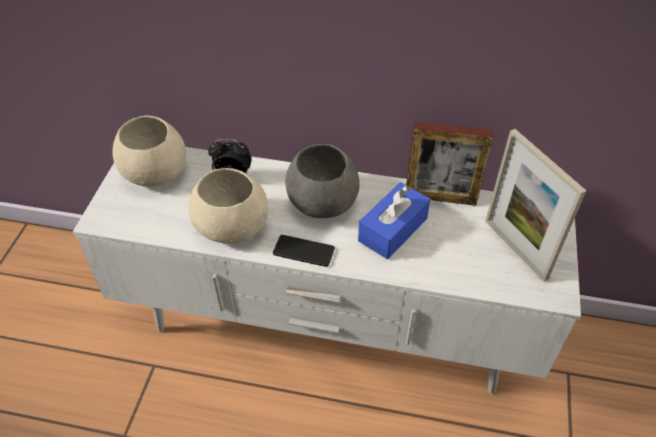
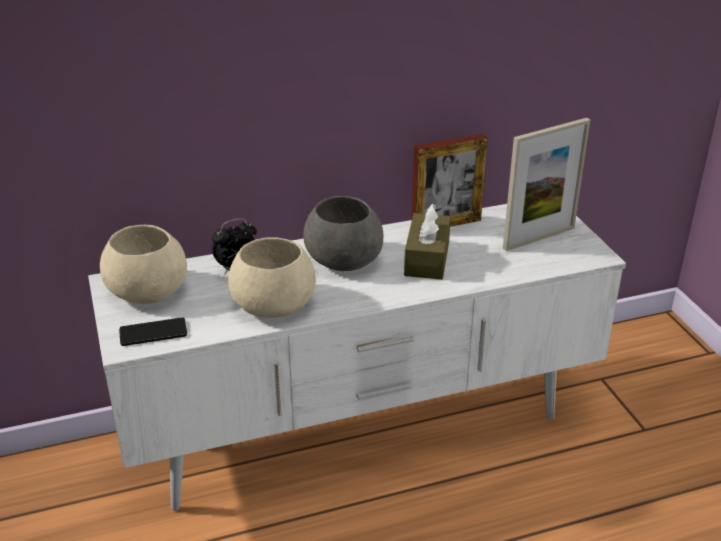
camera: 30 degrees left, 15 degrees down
(303, 251) = (362, 299): phone -> phone (153, 333)
(393, 229) = (427, 258): blue tissue box -> brown tissue box
(515, 249) = (539, 238): picture frame -> picture frame turned 60 degrees counterclockwise

